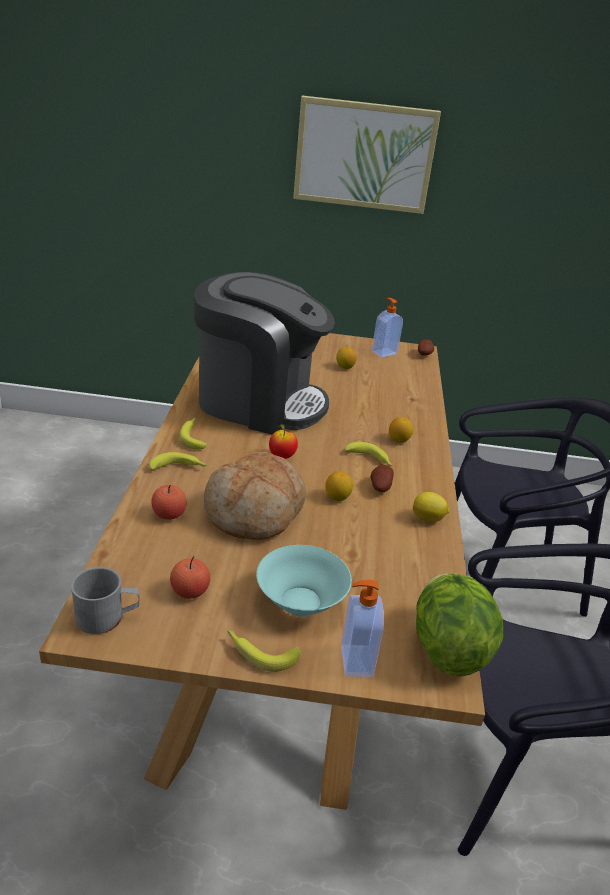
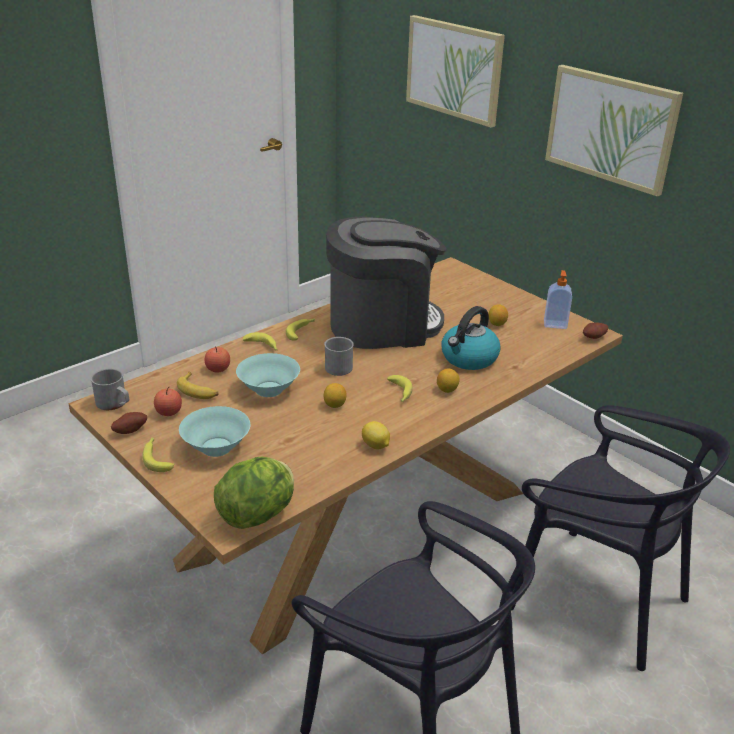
camera: 45 degrees right, 0 degrees up
(155, 114) = (454, 69): none -> picture
(185, 549) = (198, 391): none -> banana
(255, 512) = (268, 390): bread -> turquoise bowl
(259, 401) = (382, 325): coffee machine -> coffee machine turned 75 degrees counterclockwise
(282, 456) = (339, 365): apple -> grey mug
(355, 661) = (196, 489): soap dispenser -> none
(371, 405) = (469, 358): none -> kettle
(379, 487) = (375, 412): potato -> potato (130, 430)

